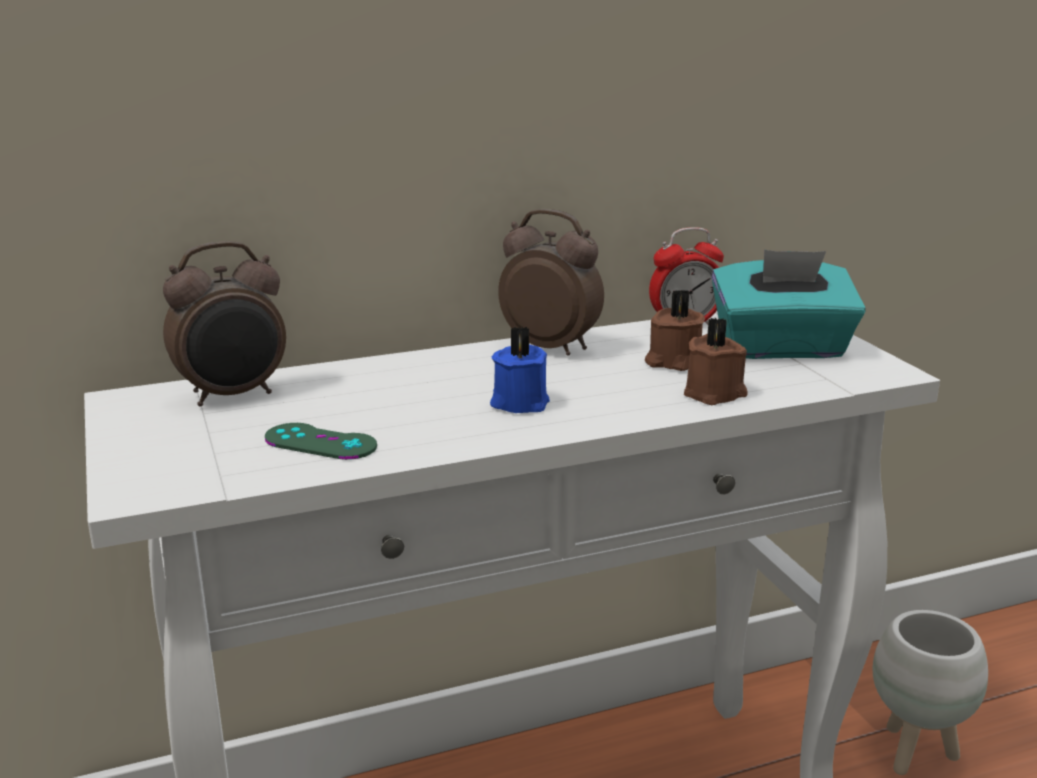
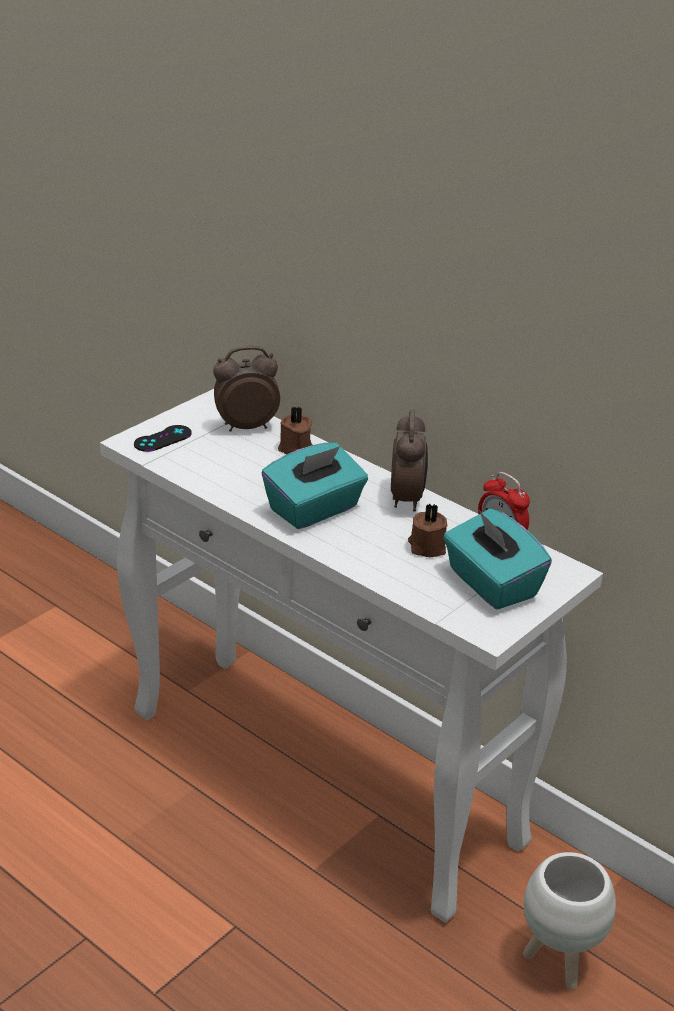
camera: 60 degrees right, 10 degrees up
(171, 463) = (162, 439): none -> black game controller
(233, 395) = (245, 426): alarm clock -> alarm clock turned 135 degrees clockwise
(320, 442) = (215, 468): green game controller -> none
(519, 402) = (314, 509): blue candle -> turquoise tissue box
(715, 394) = (387, 572): brown candle -> brown candle (295, 449)

